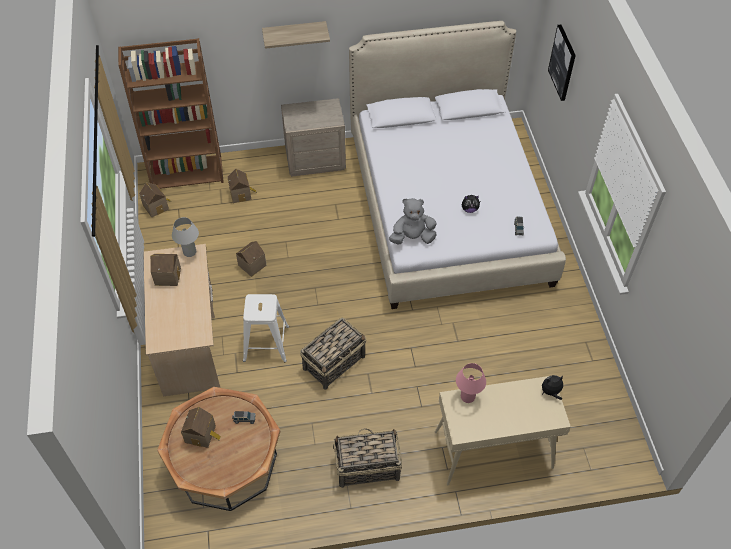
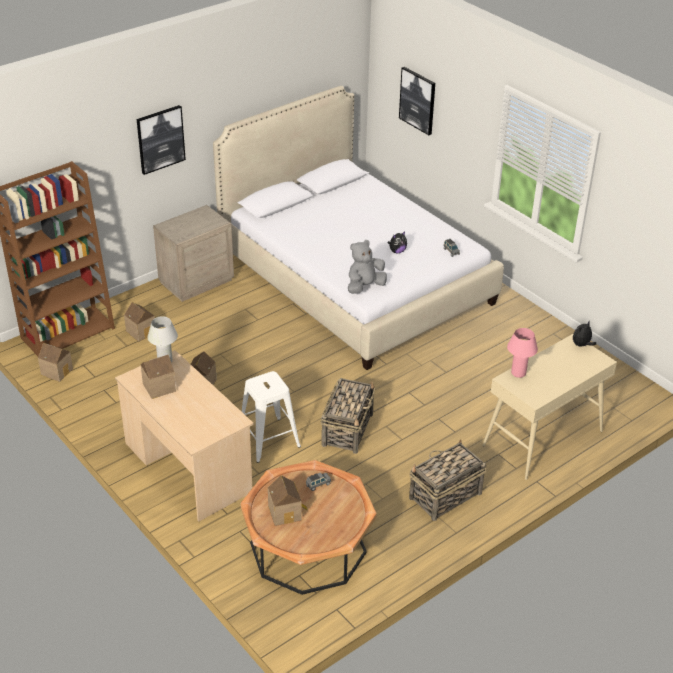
camera: 30 degrees left, 15 degrees down
(294, 34) = (160, 139): shelf -> picture

